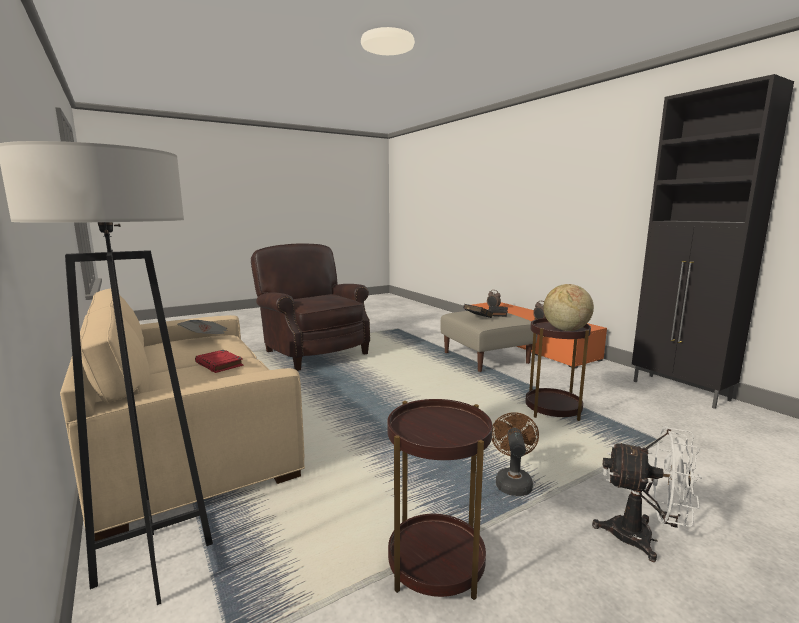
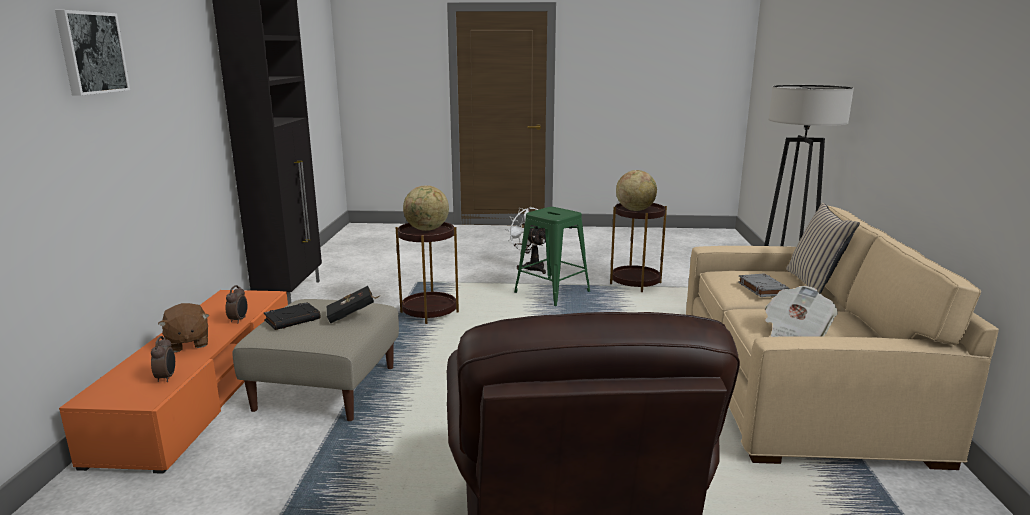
camera: 145 degrees left, 5 degrees up
(157, 383) = (814, 283): none -> beige pillow
(220, 364) = (762, 288): red book -> grey book
(448, 426) = (635, 210): none -> globe
(512, 481) = (551, 292): brown fan -> green stool
(525, 313) = (187, 343): none -> brown plush toy
(558, 168) = (90, 53): none -> picture

